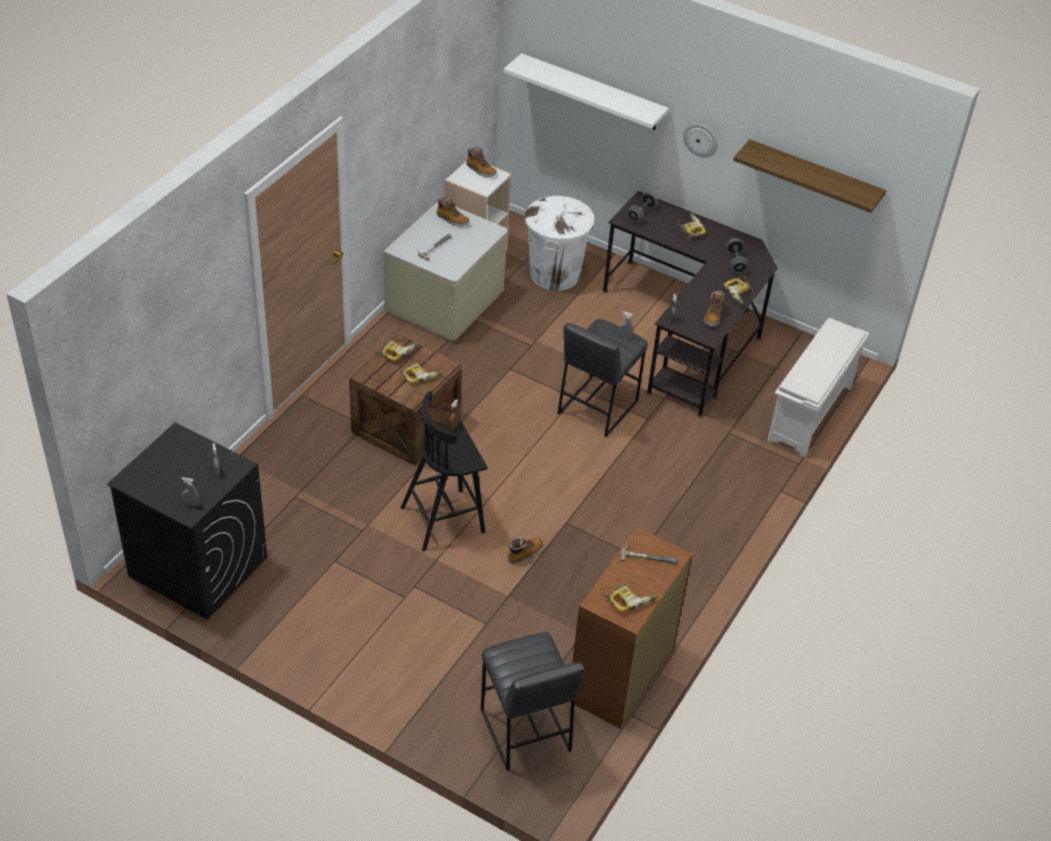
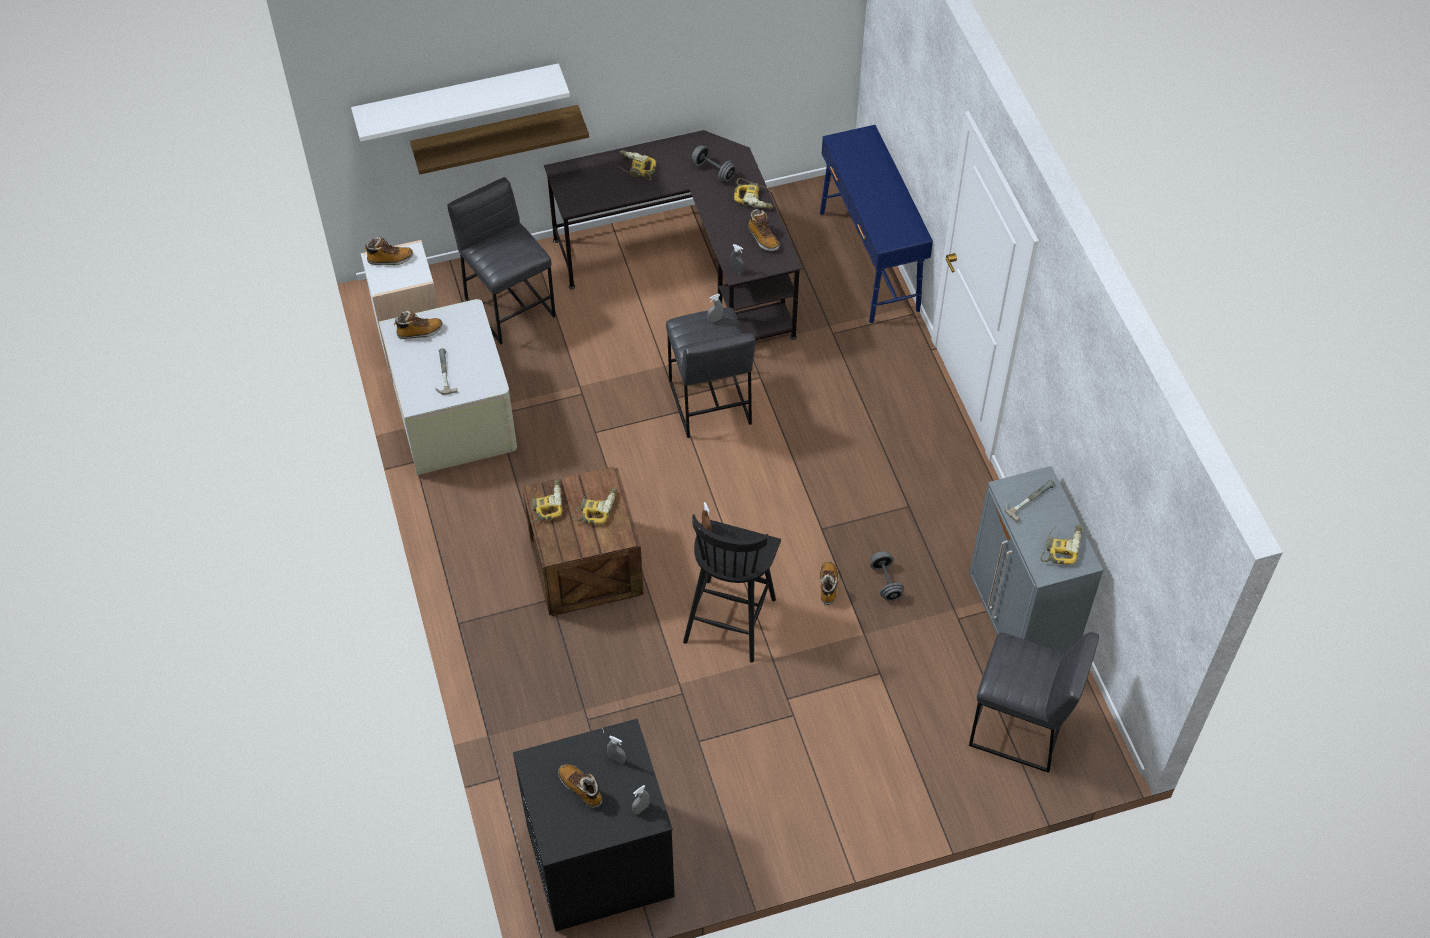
camera: 45 degrees left, 10 degrees up
(179, 468) = (581, 788): none -> boot
(555, 274) = (509, 306): white trash can -> grey stool
(620, 675) = (1021, 615): brown cabinet -> grey cabinet
(641, 214) = (579, 187): grey dumbbell -> grey dumbbell (886, 582)
(701, 139) = (606, 73): wall clock -> none
(810, 414) = (868, 261): white shoe rack -> blue console table
(814, 177) = (746, 38): shelf -> shelf (496, 135)

